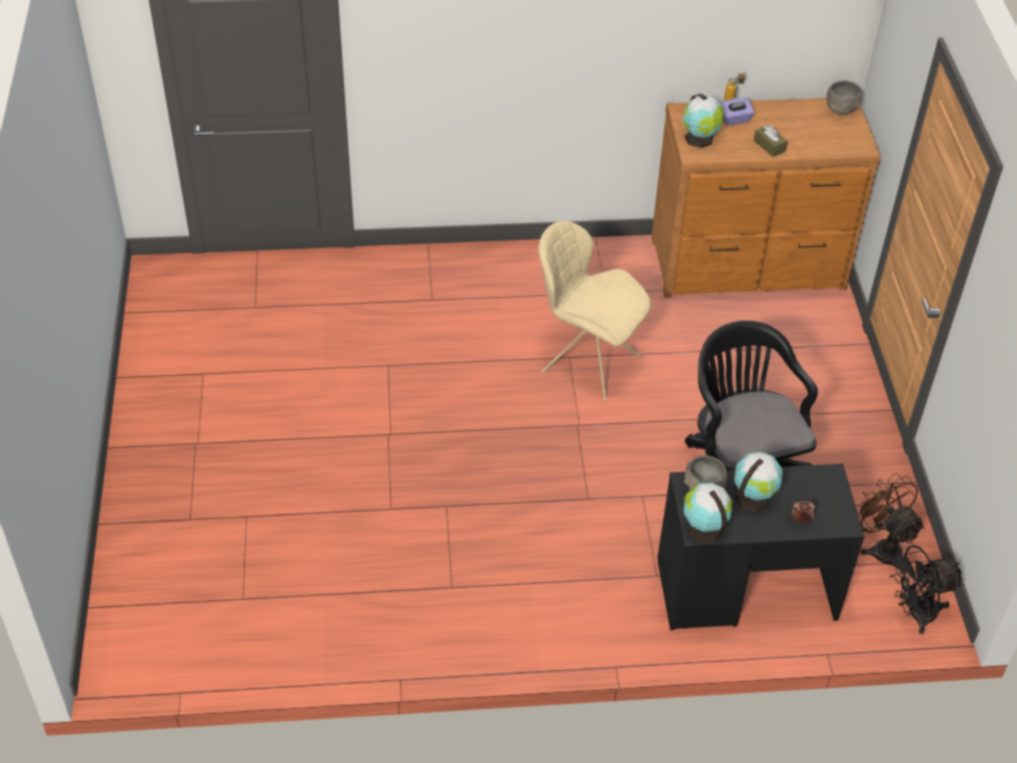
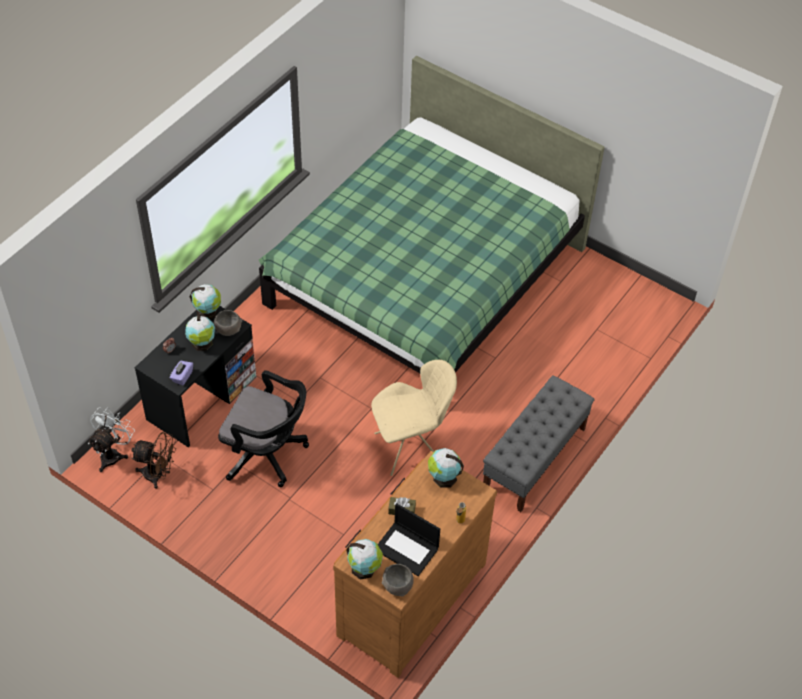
camera: 130 degrees right, 5 degrees up
(320, 503) = (425, 276): none -> green bed
(492, 266) = (534, 459): none -> grey bench
(735, 120) = (444, 513): purple tissue box -> purple tissue box (182, 377)
(800, 122) = (407, 549): none -> laptop
(855, 136) = (364, 568): none -> globe
(914, 613) = (113, 454): black fan -> white fan

